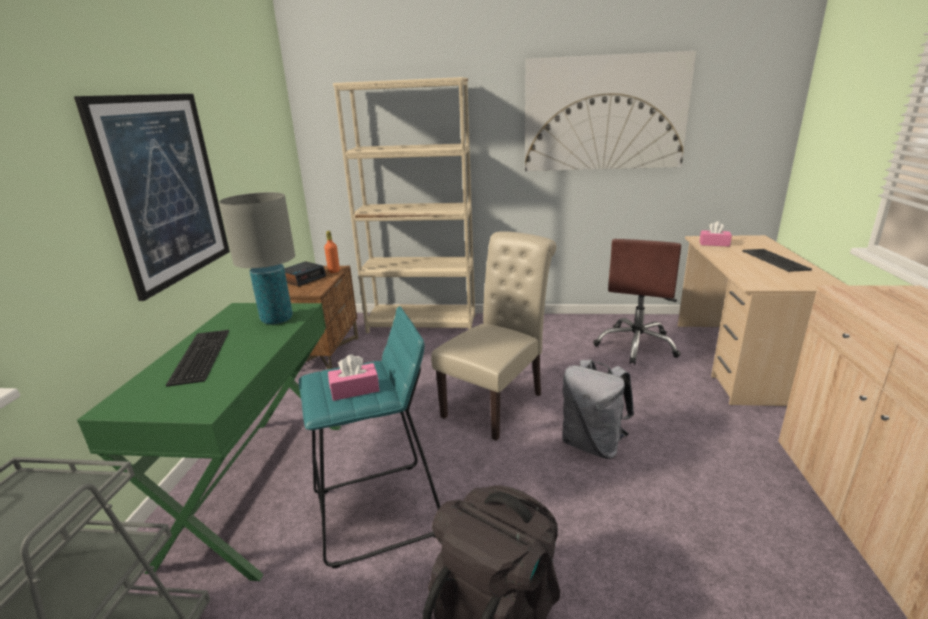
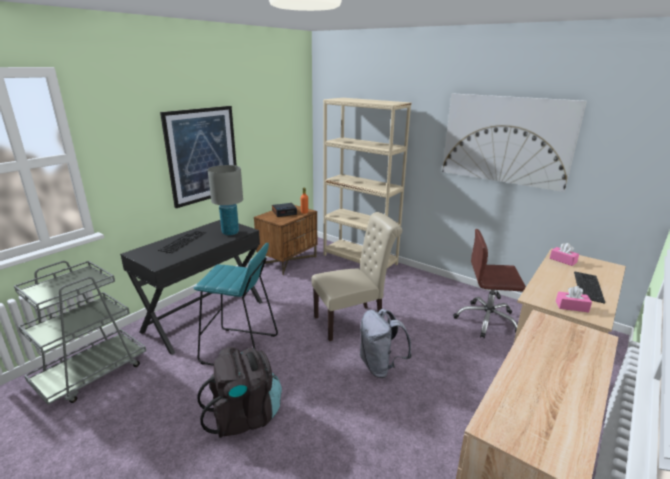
camera: 30 degrees right, 0 degrees up
(258, 487) = (204, 316): green desk -> black desk
(355, 390) = (226, 278): pink tissue box -> pink tissue box (571, 306)
(636, 345) = (486, 320): brown office chair -> brown office chair turned 45 degrees clockwise

